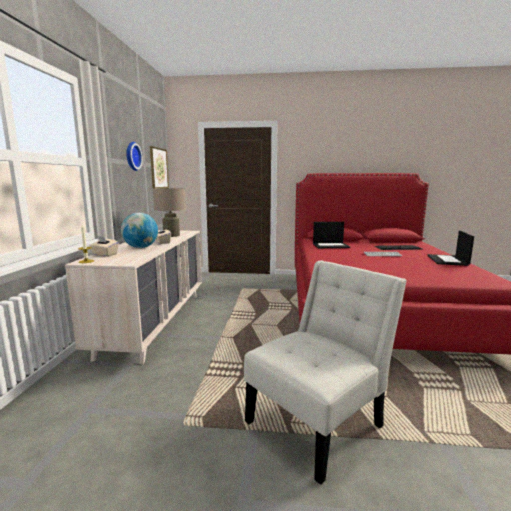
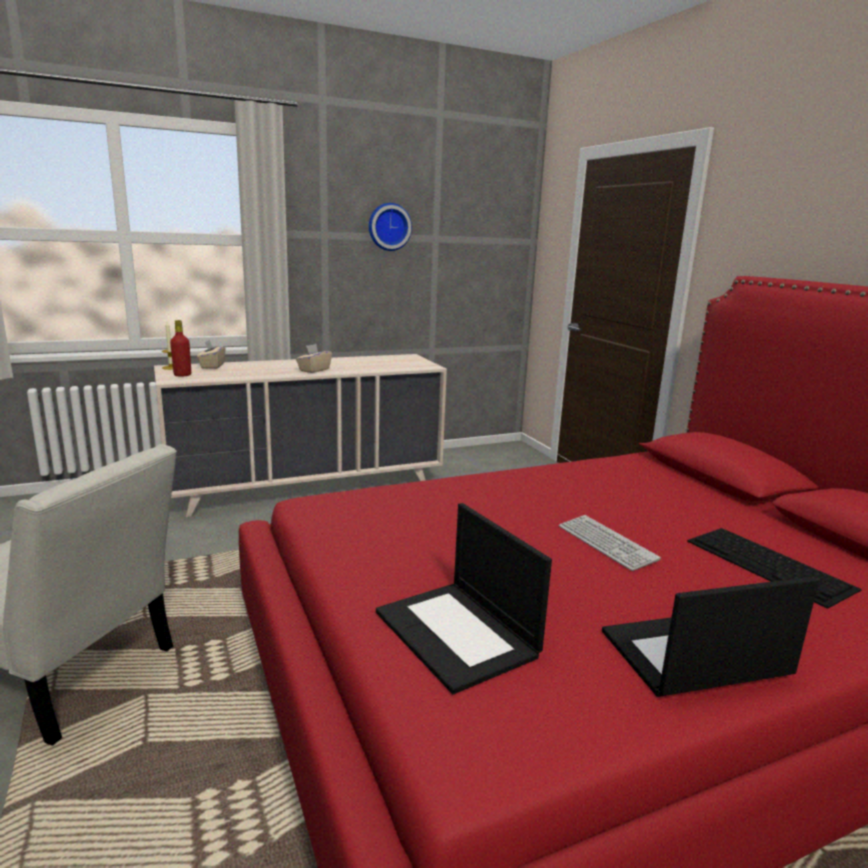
camera: 60 degrees right, 5 degrees up
(119, 260) = (182, 375): none -> red bottle
(141, 247) = (267, 369): globe -> none
(158, 168) = (487, 245): picture -> none
(171, 235) = (376, 365): beige table lamp -> none
(331, 245) = (625, 480): laptop -> laptop (458, 634)

